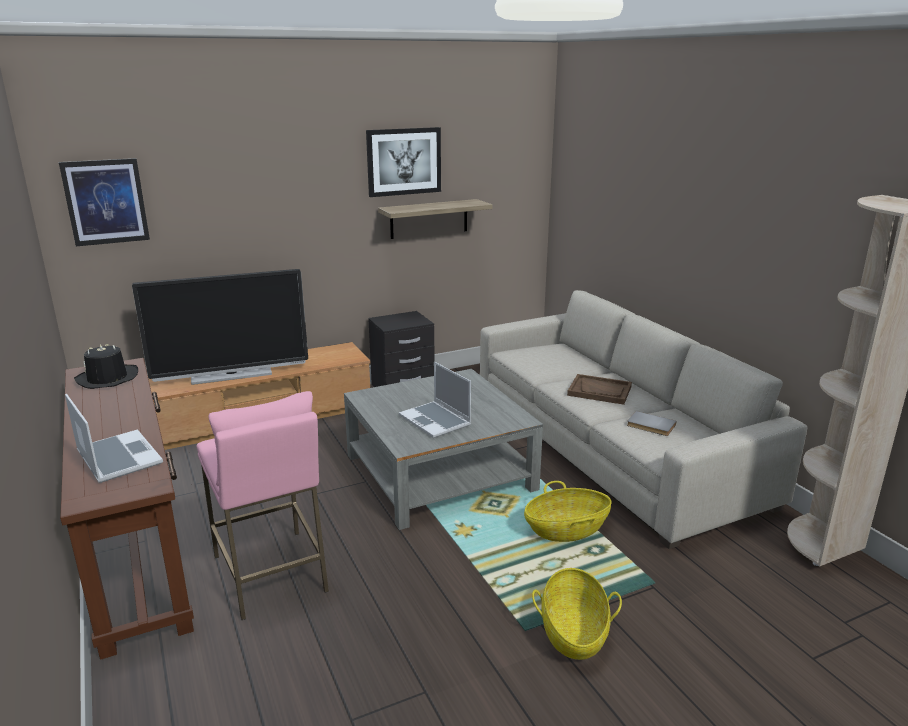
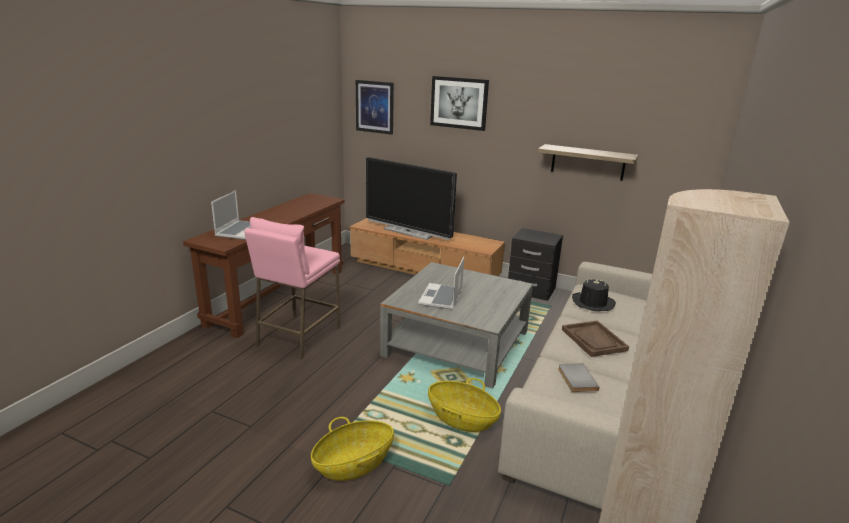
camera: 50 degrees right, 0 degrees up
(107, 378) = (311, 202): black hat -> black hat (592, 303)
(404, 161) = (573, 111): picture -> picture (459, 103)

